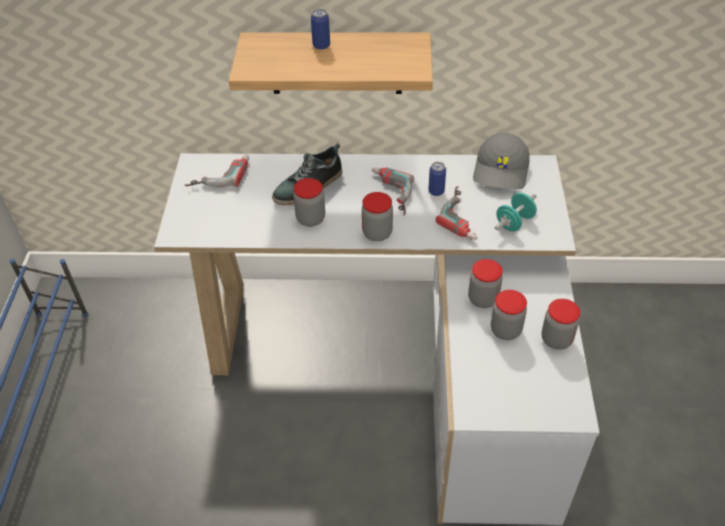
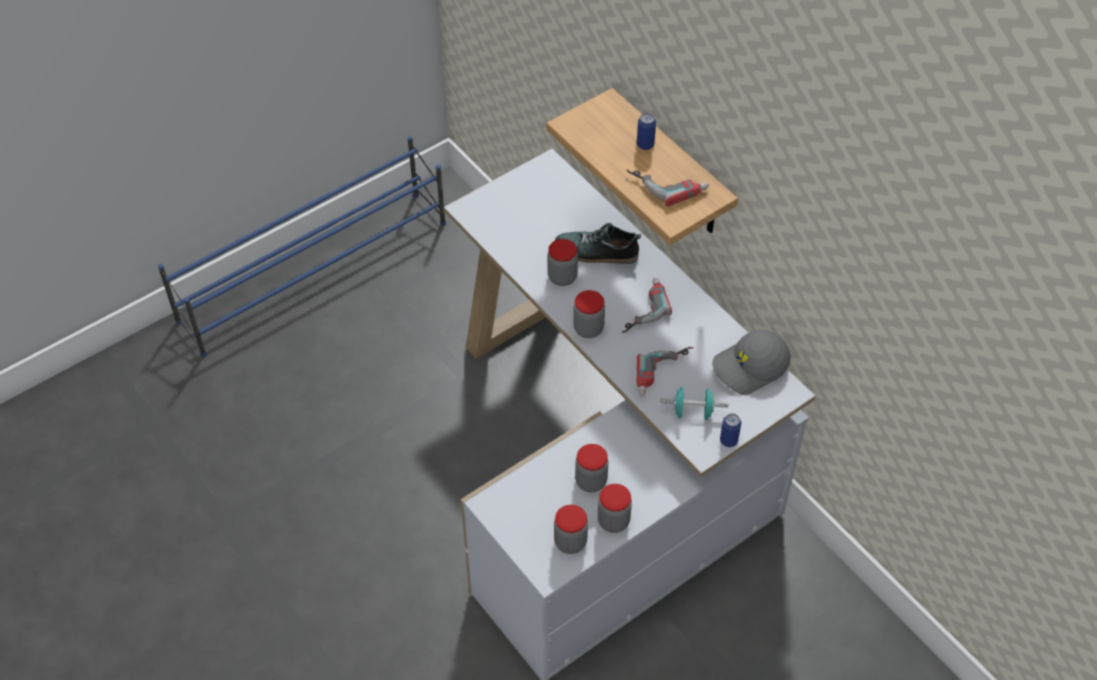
camera: 50 degrees right, 5 degrees up
(219, 174) = (553, 188): power drill -> power drill (668, 183)
(436, 191) = (676, 337): can -> can (728, 440)
(483, 299) = (610, 447): jar -> jar (570, 542)

